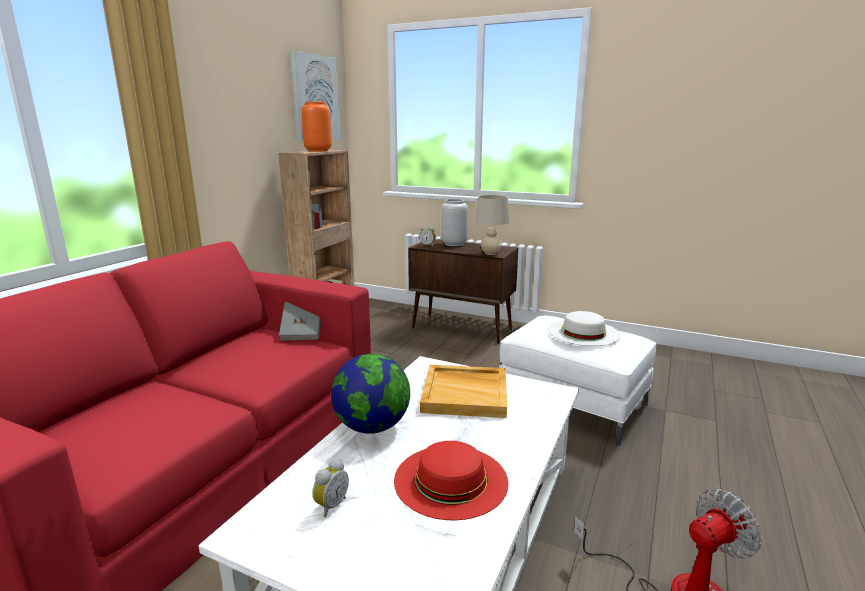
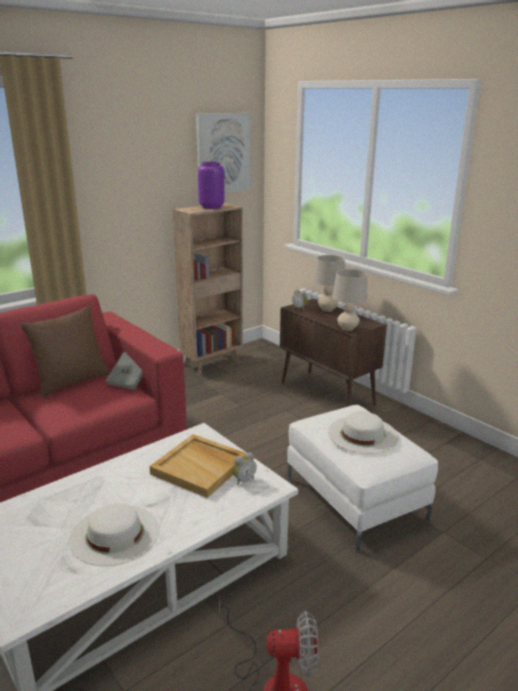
camera: 25 degrees right, 5 degrees up
(231, 346) = (71, 382): none -> brown pillow
(318, 151) = (212, 207): orange vase -> purple vase
(330, 505) = (27, 525): alarm clock -> alarm clock (243, 480)
(372, 427) = (107, 476): globe -> none
(450, 480) = (114, 534): red hat -> white hat
(453, 244) = (327, 309): grey vase -> beige table lamp

